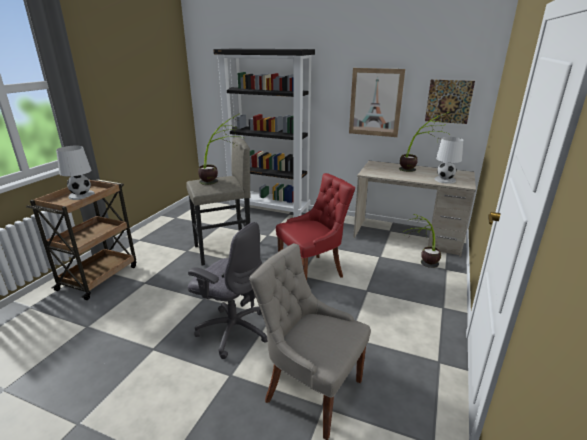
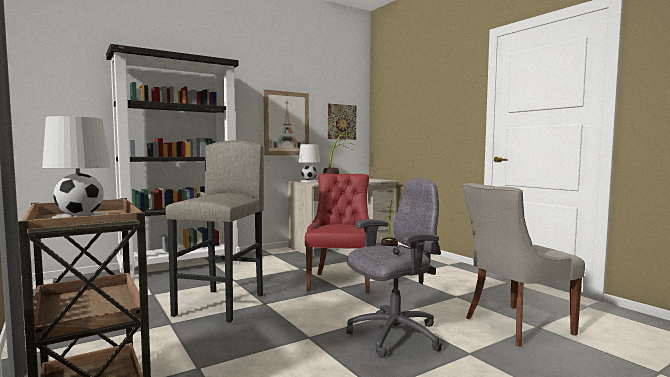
camera: 55 degrees left, 20 degrees down
(220, 180) = (221, 194): potted plant -> none
(445, 180) = (370, 180): white table lamp -> white table lamp (309, 181)

